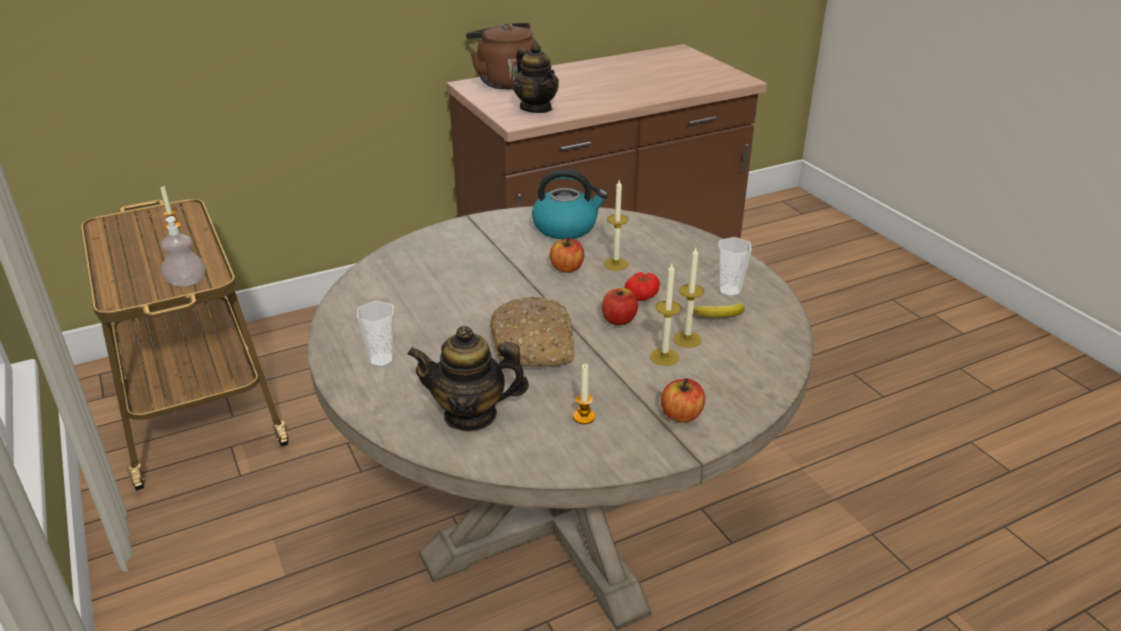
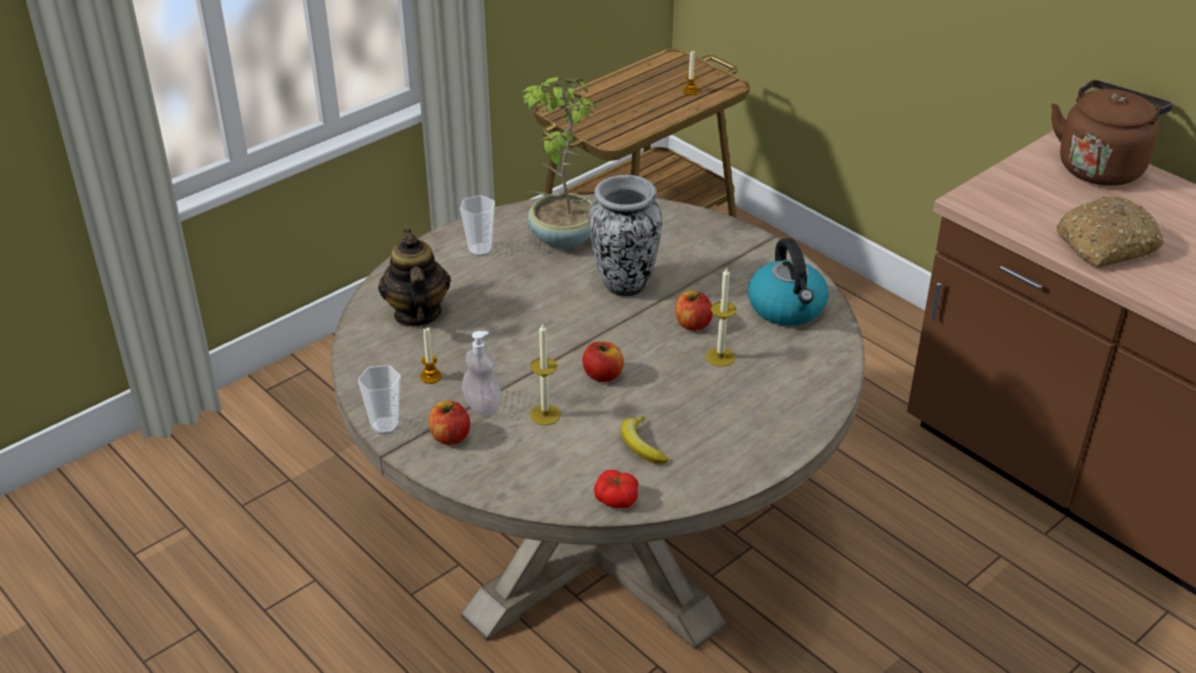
camera: 75 degrees right, 5 degrees up
(186, 282) = (596, 130): soap dispenser -> soap dispenser (482, 405)
(396, 311) = (561, 238): none -> potted plant
(492, 290) = (624, 284): none -> vase
(534, 346) = (533, 329): bread -> bread (1106, 245)
(536, 108) = (1029, 206): teapot -> none
(642, 295) = (661, 385): tomato -> tomato (616, 498)
(687, 339) = (584, 427): candle -> none
(729, 291) = (701, 450): cup -> cup (385, 426)

